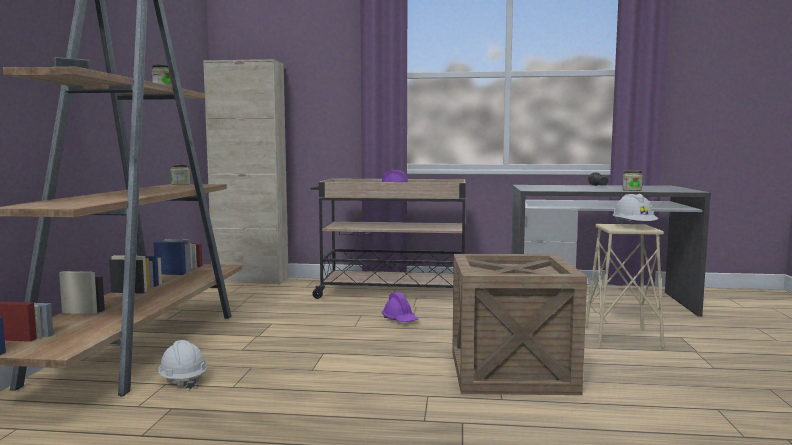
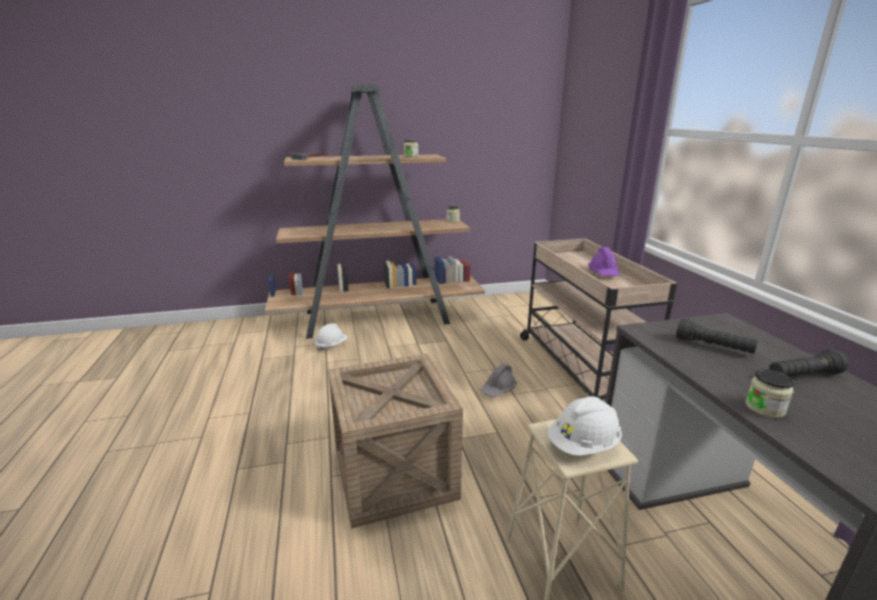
camera: 70 degrees right, 15 degrees up
(251, 280) = (544, 303): beige cabinet -> none
(400, 320) = (498, 389): purple hard hat -> grey hard hat
(561, 188) = (713, 347): none -> black flashlight

